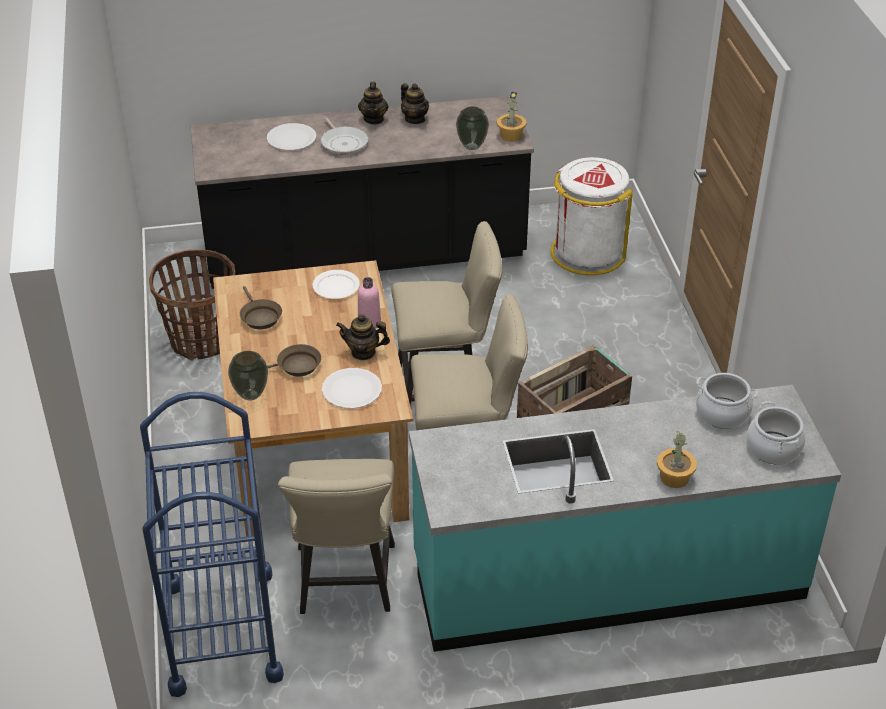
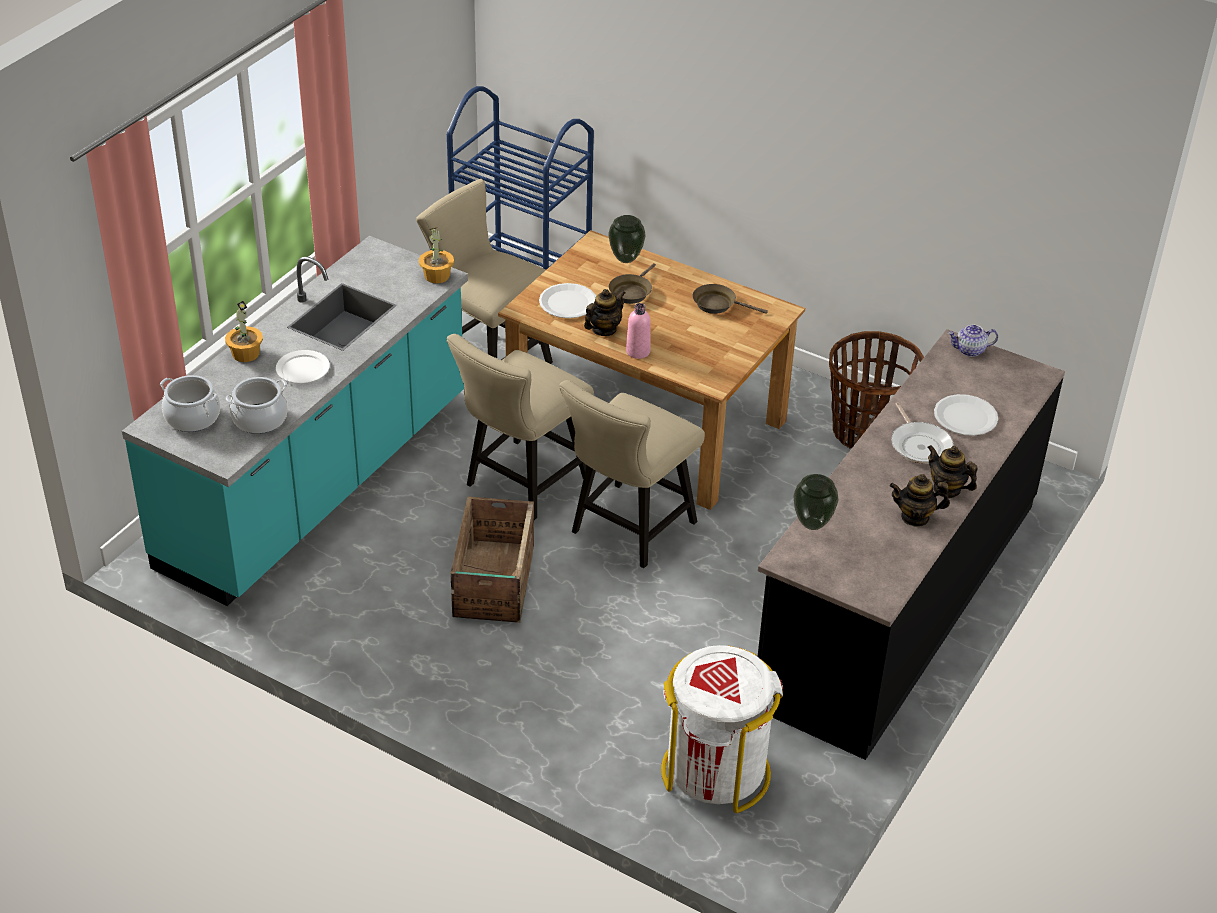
camera: 130 degrees right, 0 degrees up
(211, 163) = (970, 350): none -> teapot
(335, 286) = (710, 359): white plate -> white plate (303, 369)
(343, 142) = (919, 444): frying pan -> frying pan turned 120 degrees counterclockwise
(511, 135) = (802, 565): potted plant -> potted plant (437, 276)

